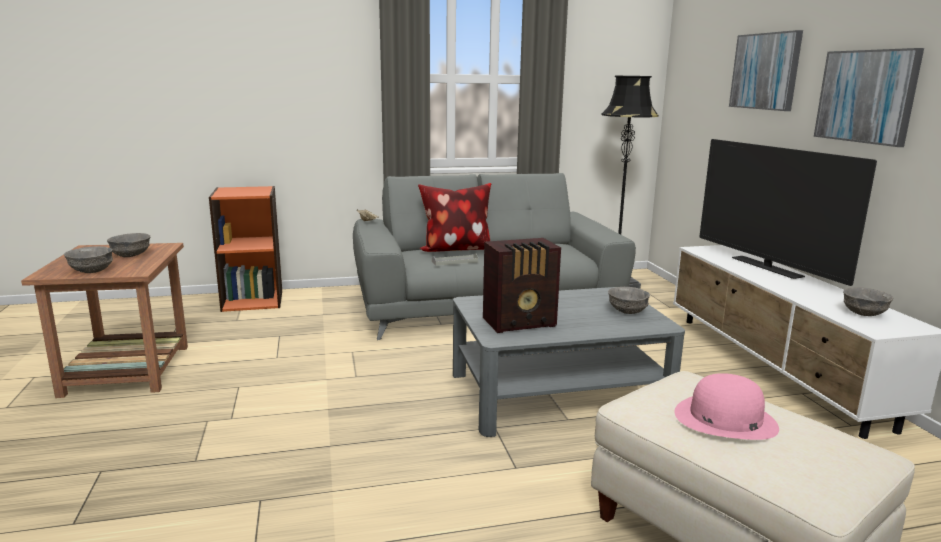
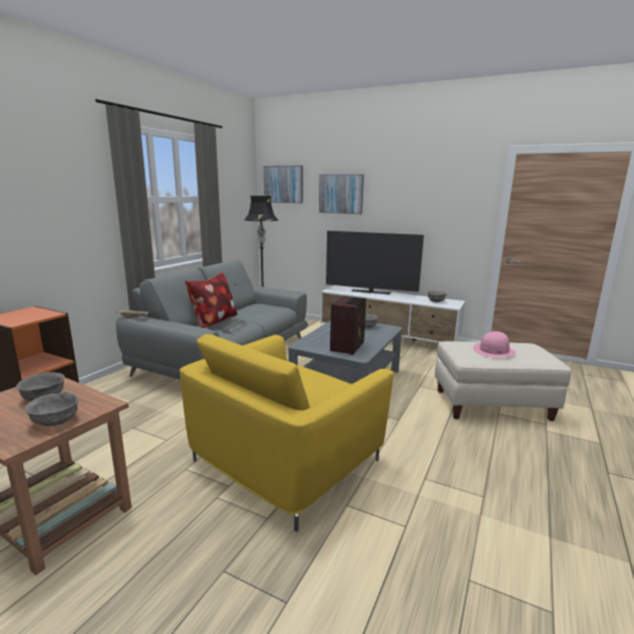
camera: 50 degrees left, 0 degrees up
(309, 428) = (285, 460): none -> yellow armchair
(866, 96) = (407, 206): picture -> picture (283, 184)

